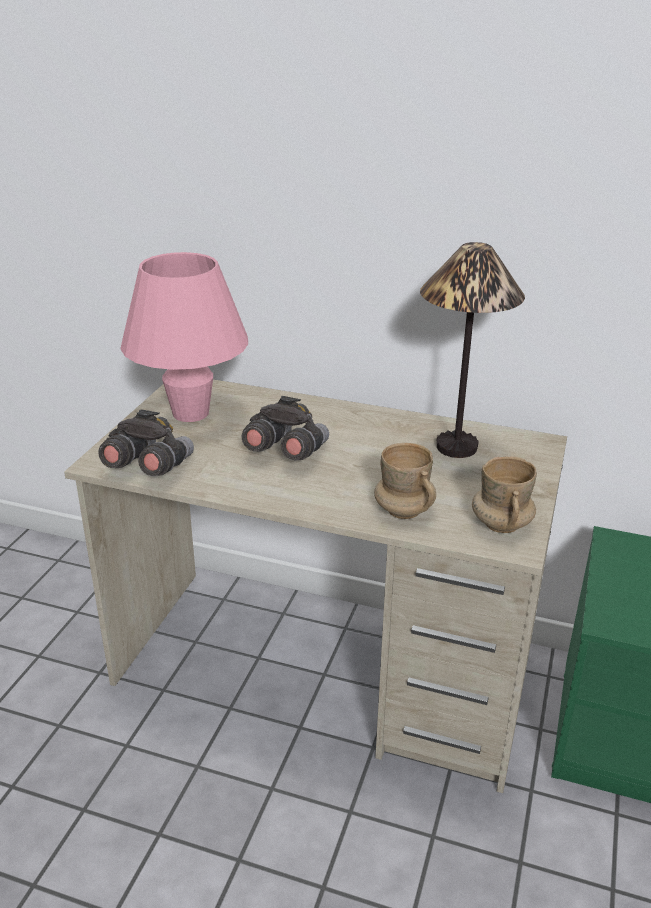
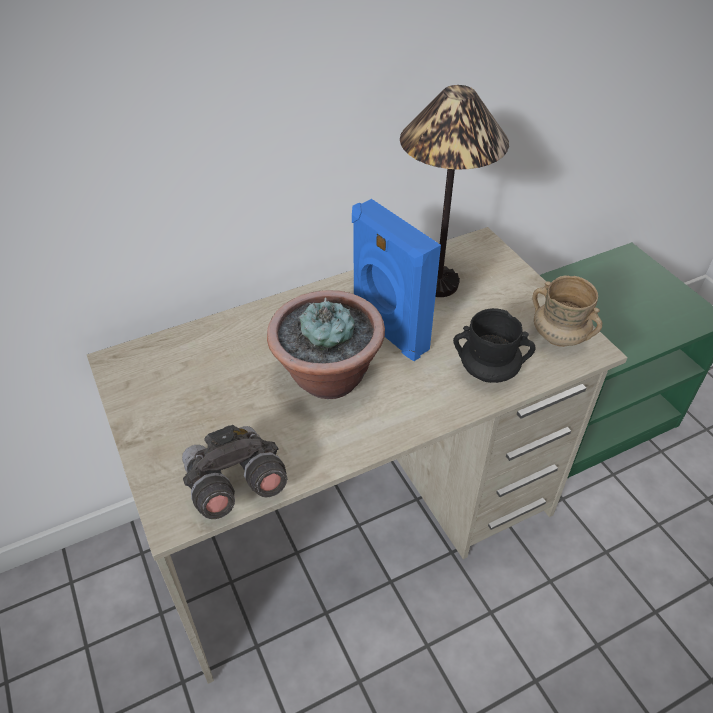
camera: 45 degrees left, 15 degrees up
(190, 413) = (178, 393): pink table lamp -> none
(286, 453) = (327, 378): grey binoculars -> potted plant
(368, 452) = (387, 332): none -> blue speaker
(404, 510) = (489, 371): beige mug -> black mug

